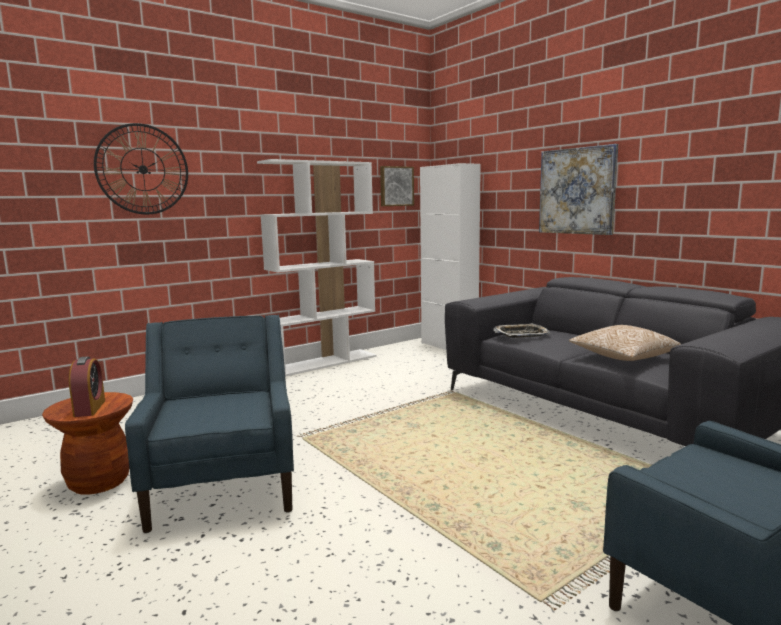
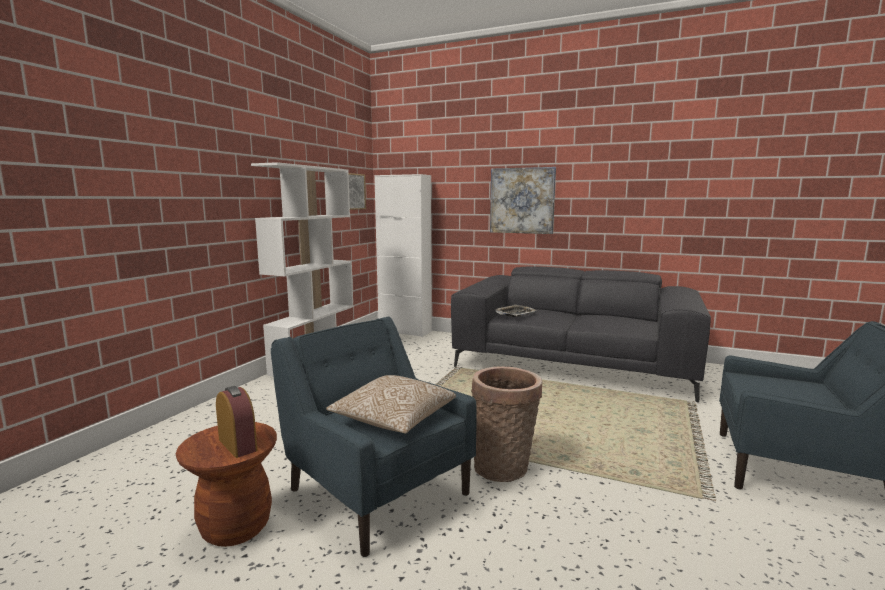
camera: 30 degrees left, 0 degrees up
(143, 169) = (143, 167): wall clock -> none
(359, 498) = (504, 466): none -> basket
(622, 357) = (605, 323): pillow -> pillow (393, 420)

